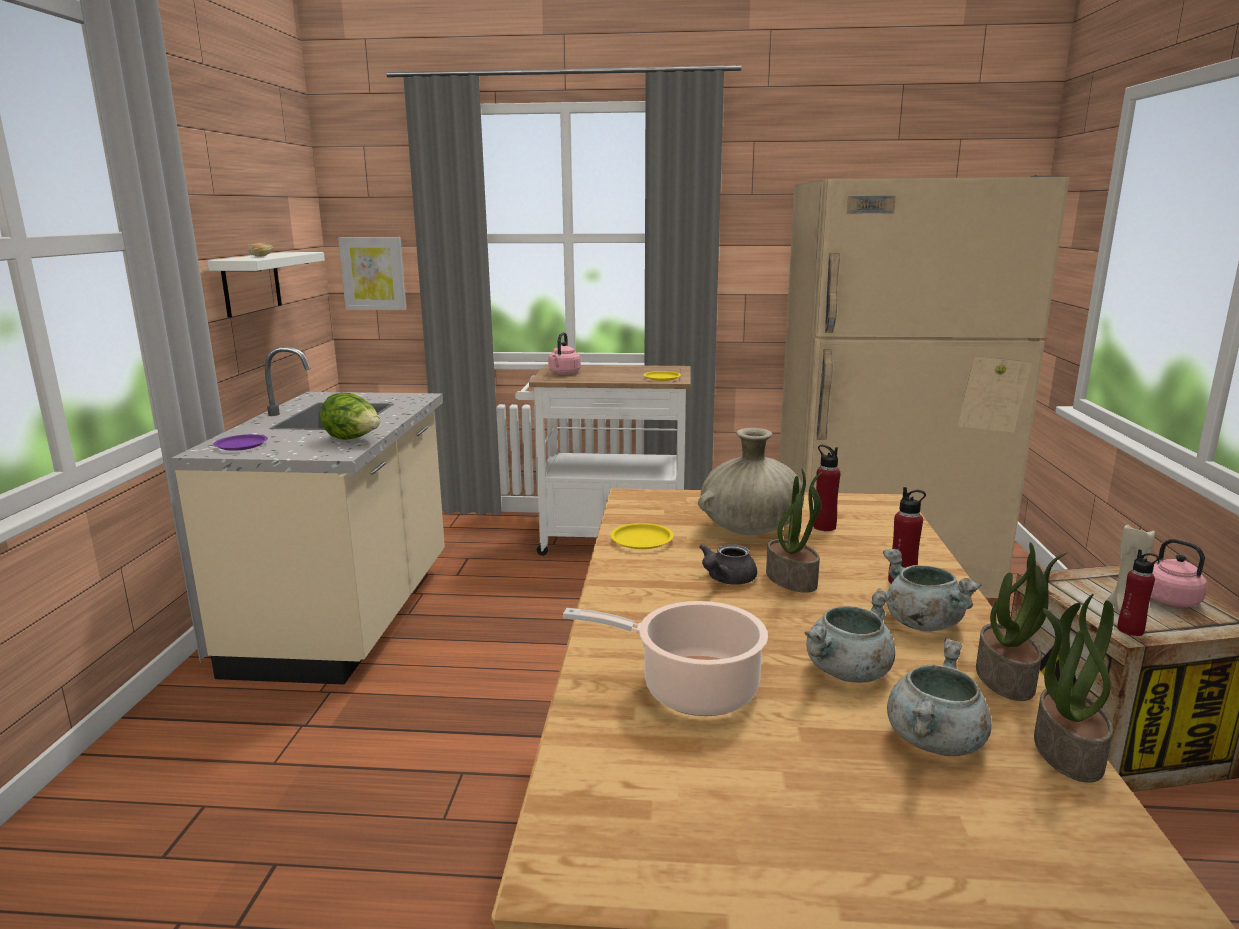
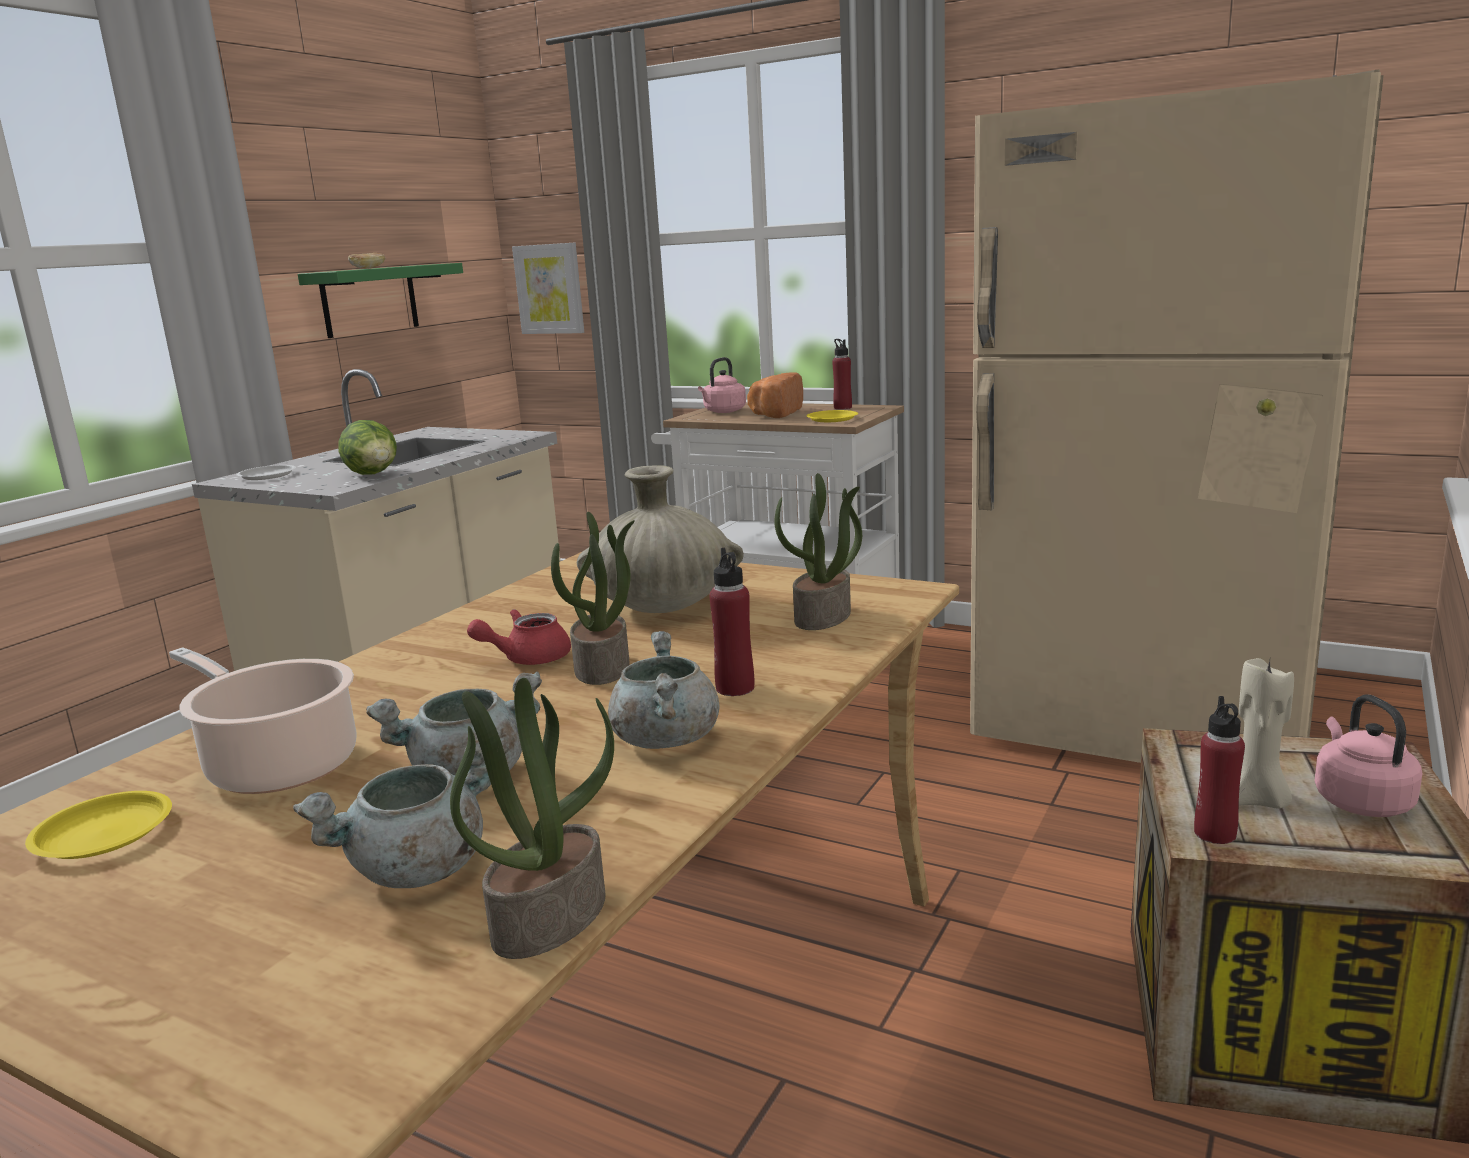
camera: 25 degrees right, 0 degrees up
(241, 445) = (267, 476): purple plate -> white plate
(251, 283) = (369, 300): white shelf -> green shelf
(608, 374) = (774, 414): none -> bread
(642, 540) = (516, 606): yellow plate -> yellow plate (102, 834)
(726, 580) = (527, 659): grey teapot -> red teapot
(824, 527) = (761, 613): red bottle -> red bottle (842, 407)
(1006, 679) = (643, 821): potted plant -> potted plant (823, 617)

